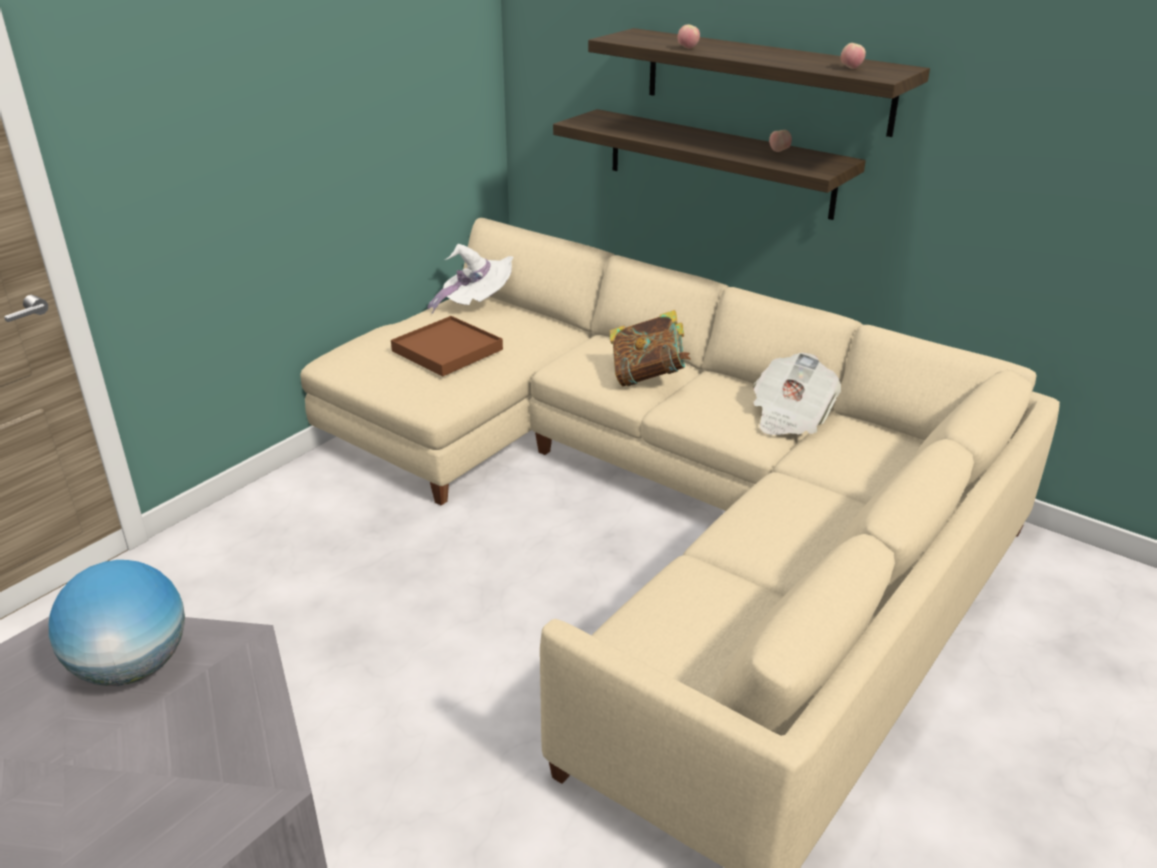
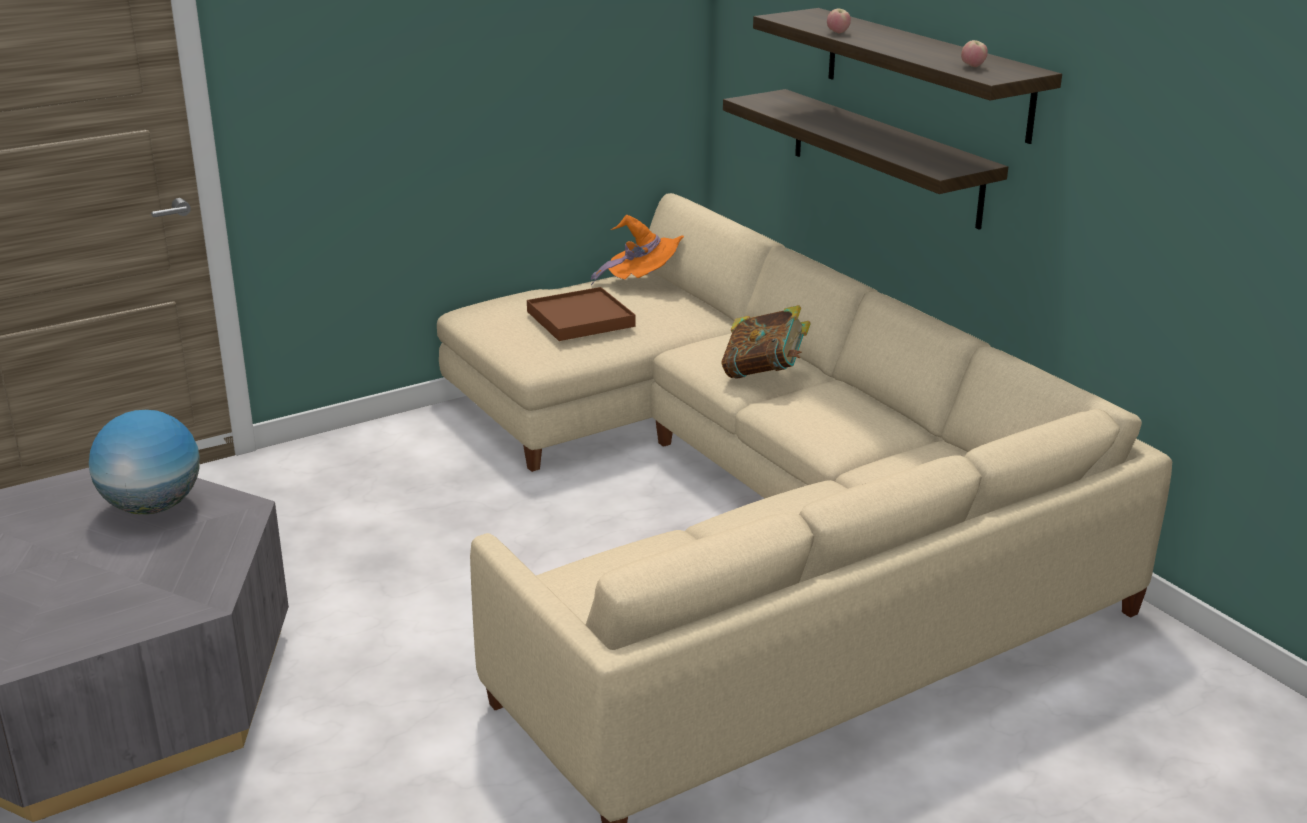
camera: 20 degrees right, 5 degrees down
(476, 304) = (643, 282): white hat -> orange hat
(779, 151) = (923, 149): apple -> none
(790, 416) = (884, 433): newspaper -> none

